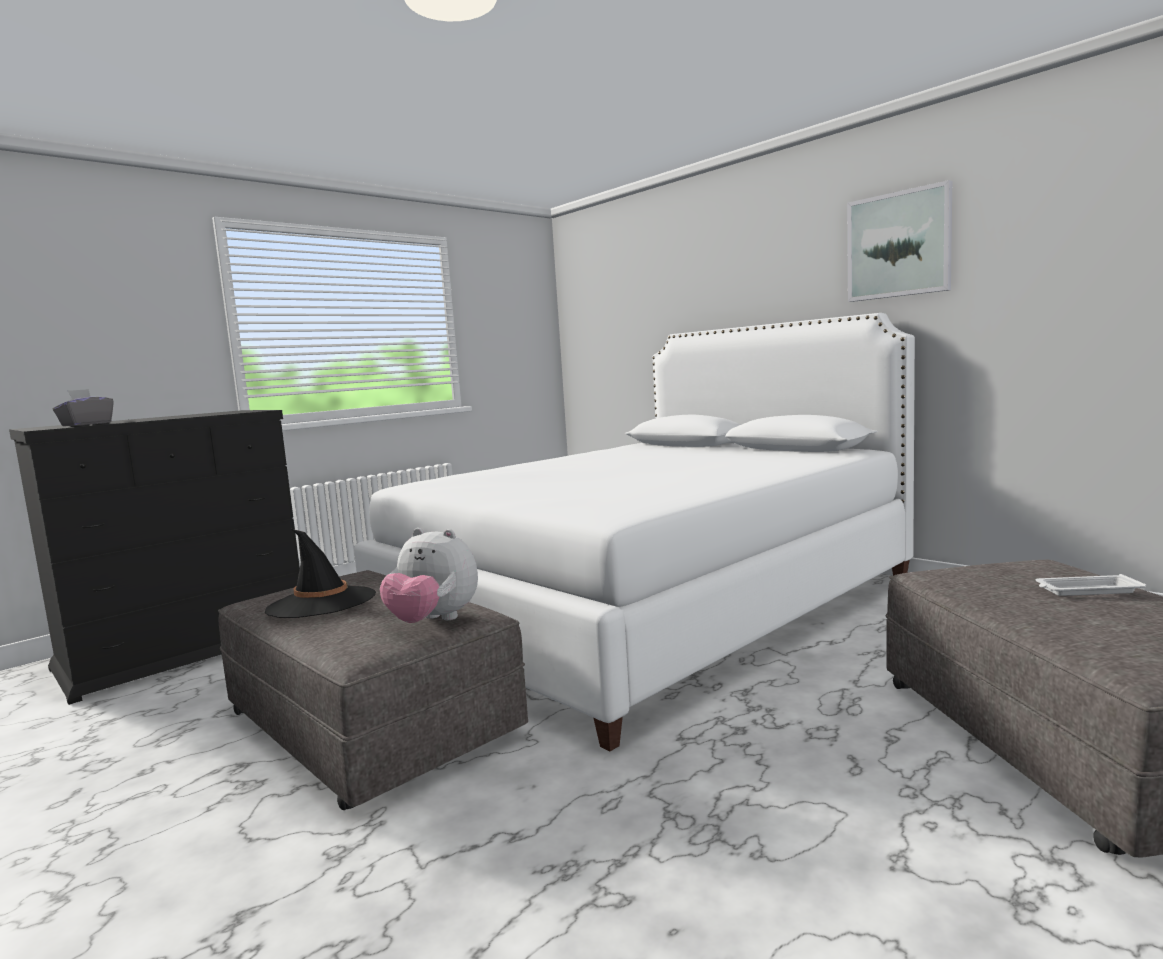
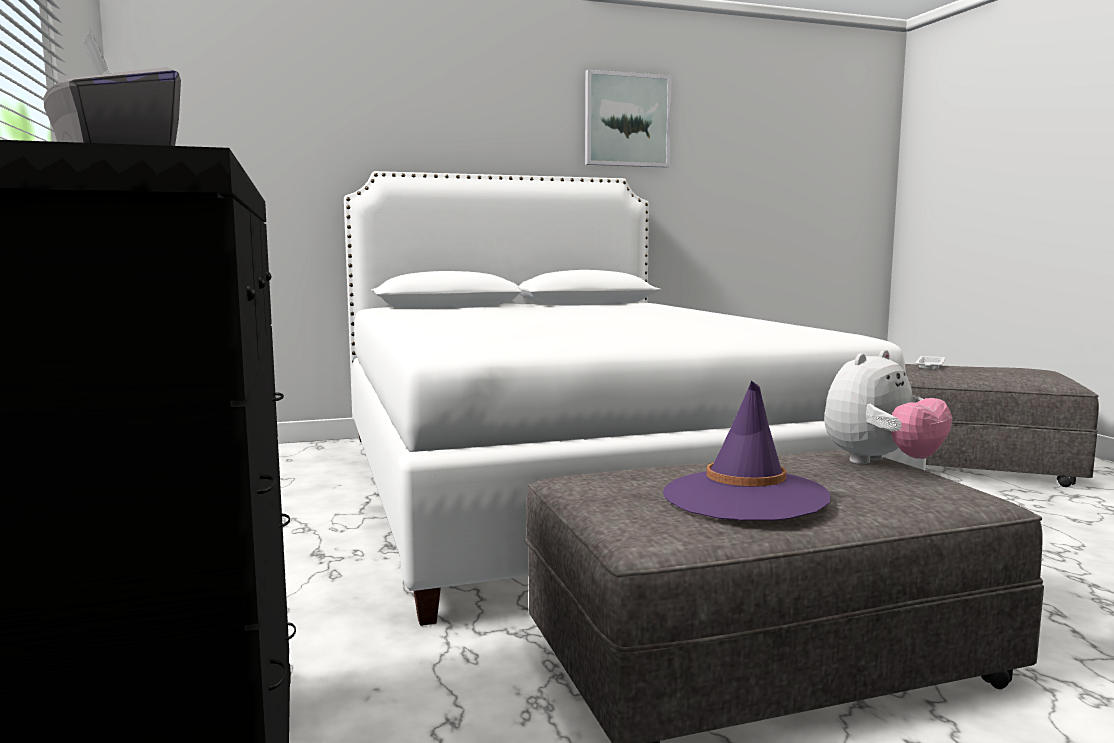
camera: 65 degrees left, 0 degrees up
(321, 603) = (744, 496): black hat -> purple hat

